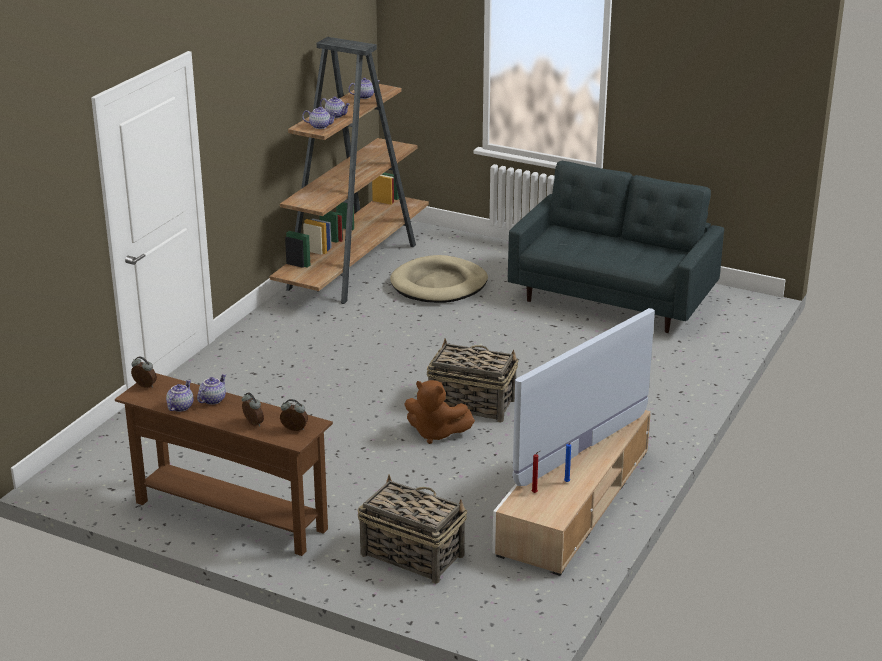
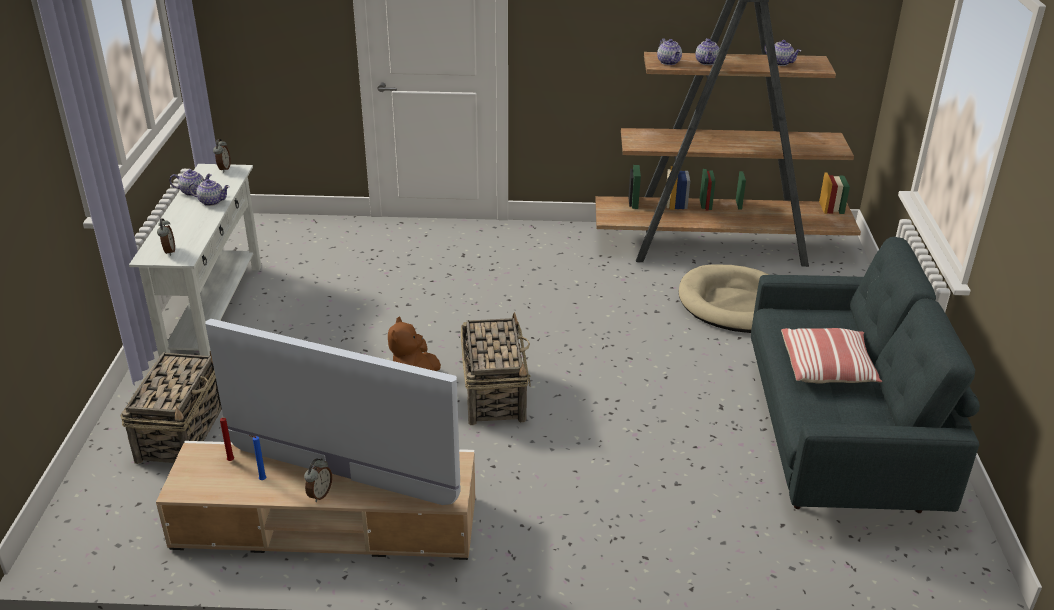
camera: 65 degrees right, 5 degrees up
(230, 516) = (214, 314): brown console table -> white console table
(252, 424) = (174, 230): alarm clock -> alarm clock (319, 494)
(609, 251) = (827, 368): none -> pillow

